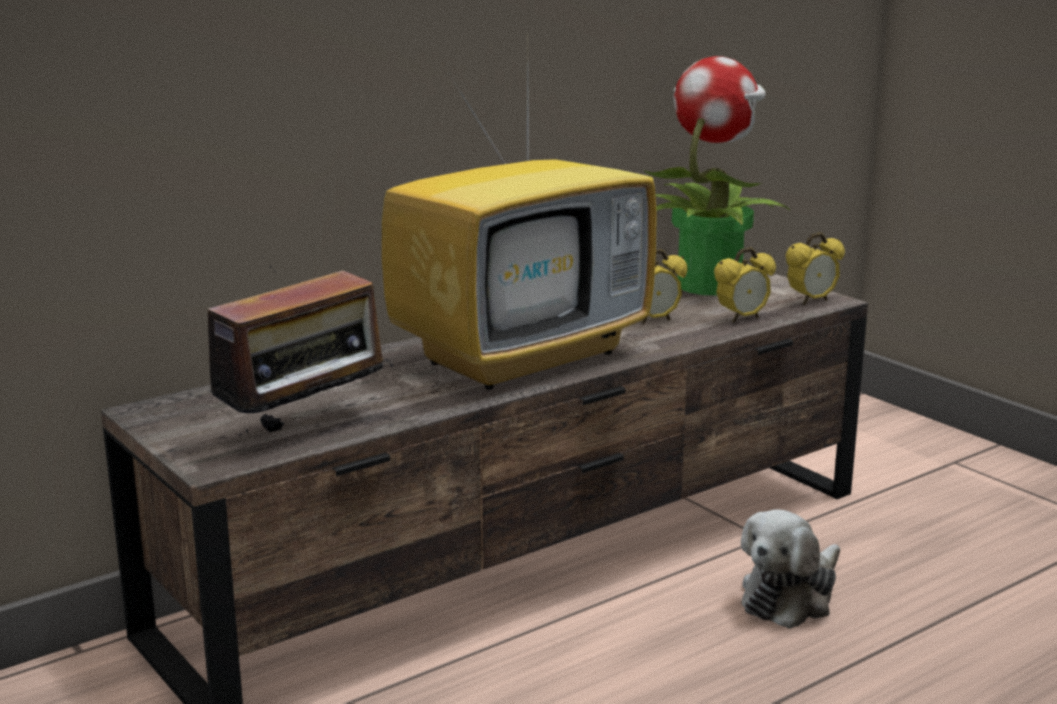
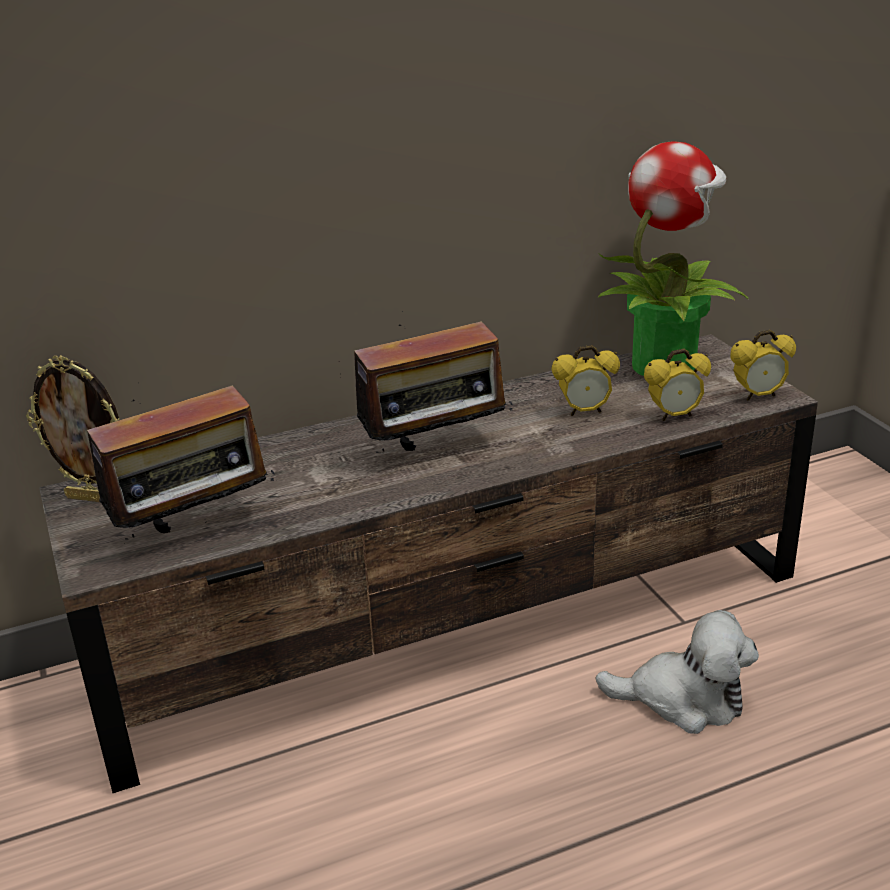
camera: 15 degrees right, 10 degrees up
(174, 413) = (95, 499): none -> picture frame
(523, 356) = (435, 451): television -> radio
(791, 597) = (683, 699): plush toy -> plush toy turned 135 degrees counterclockwise

